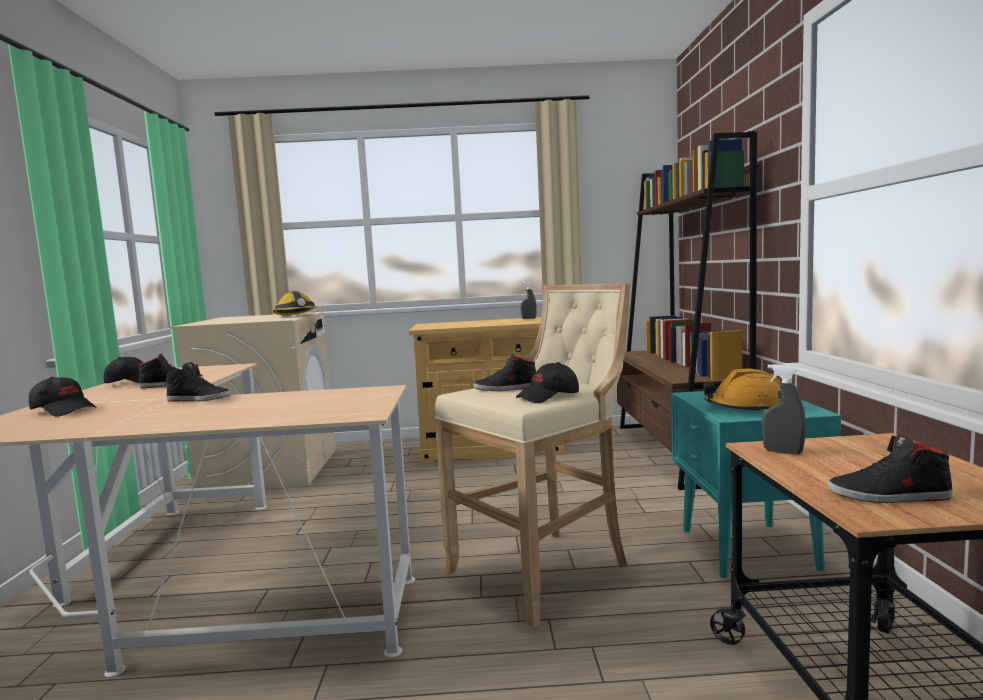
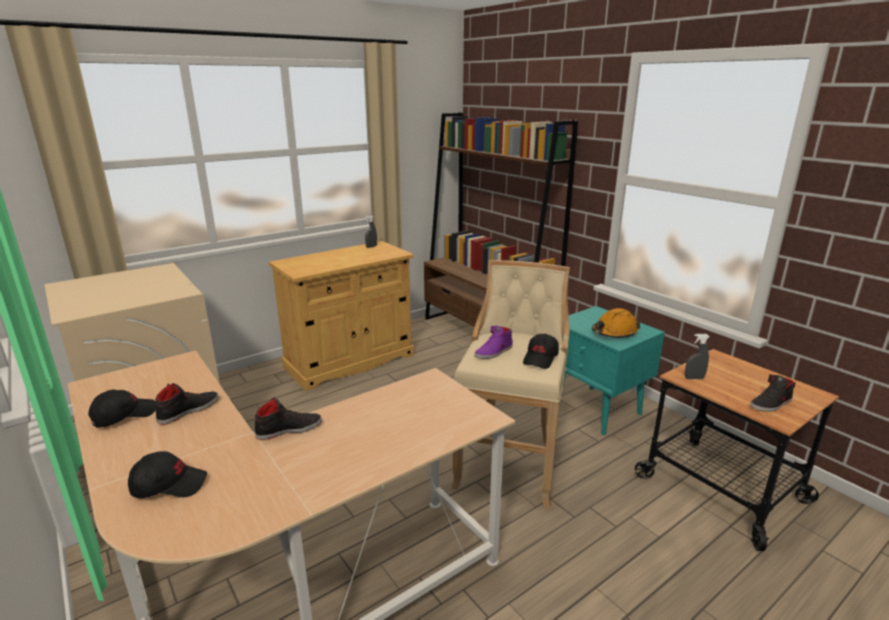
camera: 35 degrees left, 15 degrees up
(297, 315) = (171, 278): hard hat -> none
(506, 388) = (494, 352): black shoe -> purple shoe

